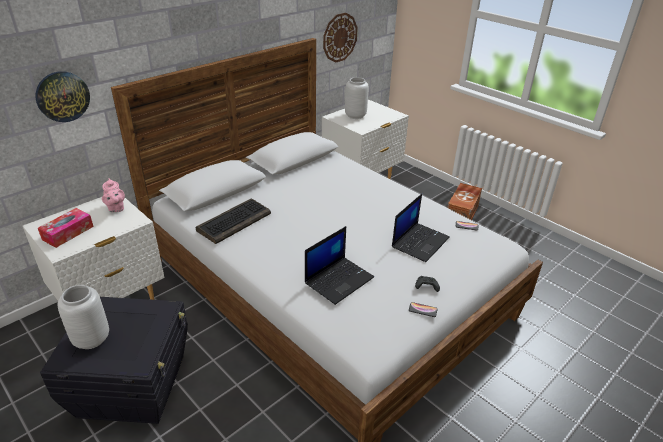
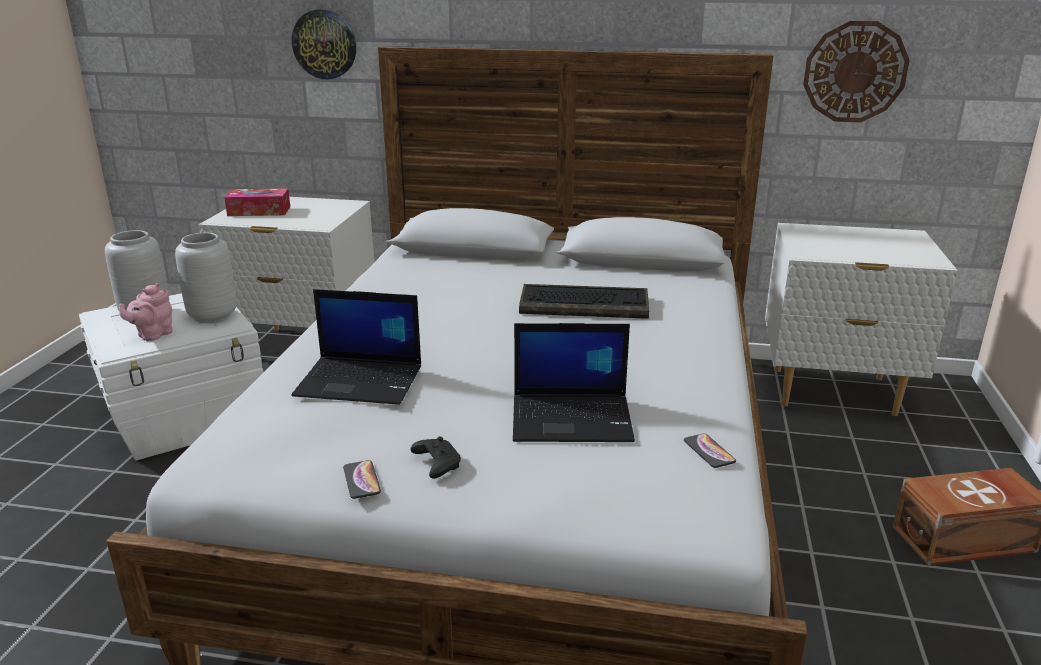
camera: 55 degrees right, 10 degrees down
(116, 208) = (332, 211): pink teapot -> pink teapot (153, 335)
(133, 385) = (186, 418): black storage box -> white storage box
(234, 221) = (418, 278): keyboard -> keyboard (585, 304)
(355, 115) = (840, 238): grey vase -> grey vase (214, 316)

